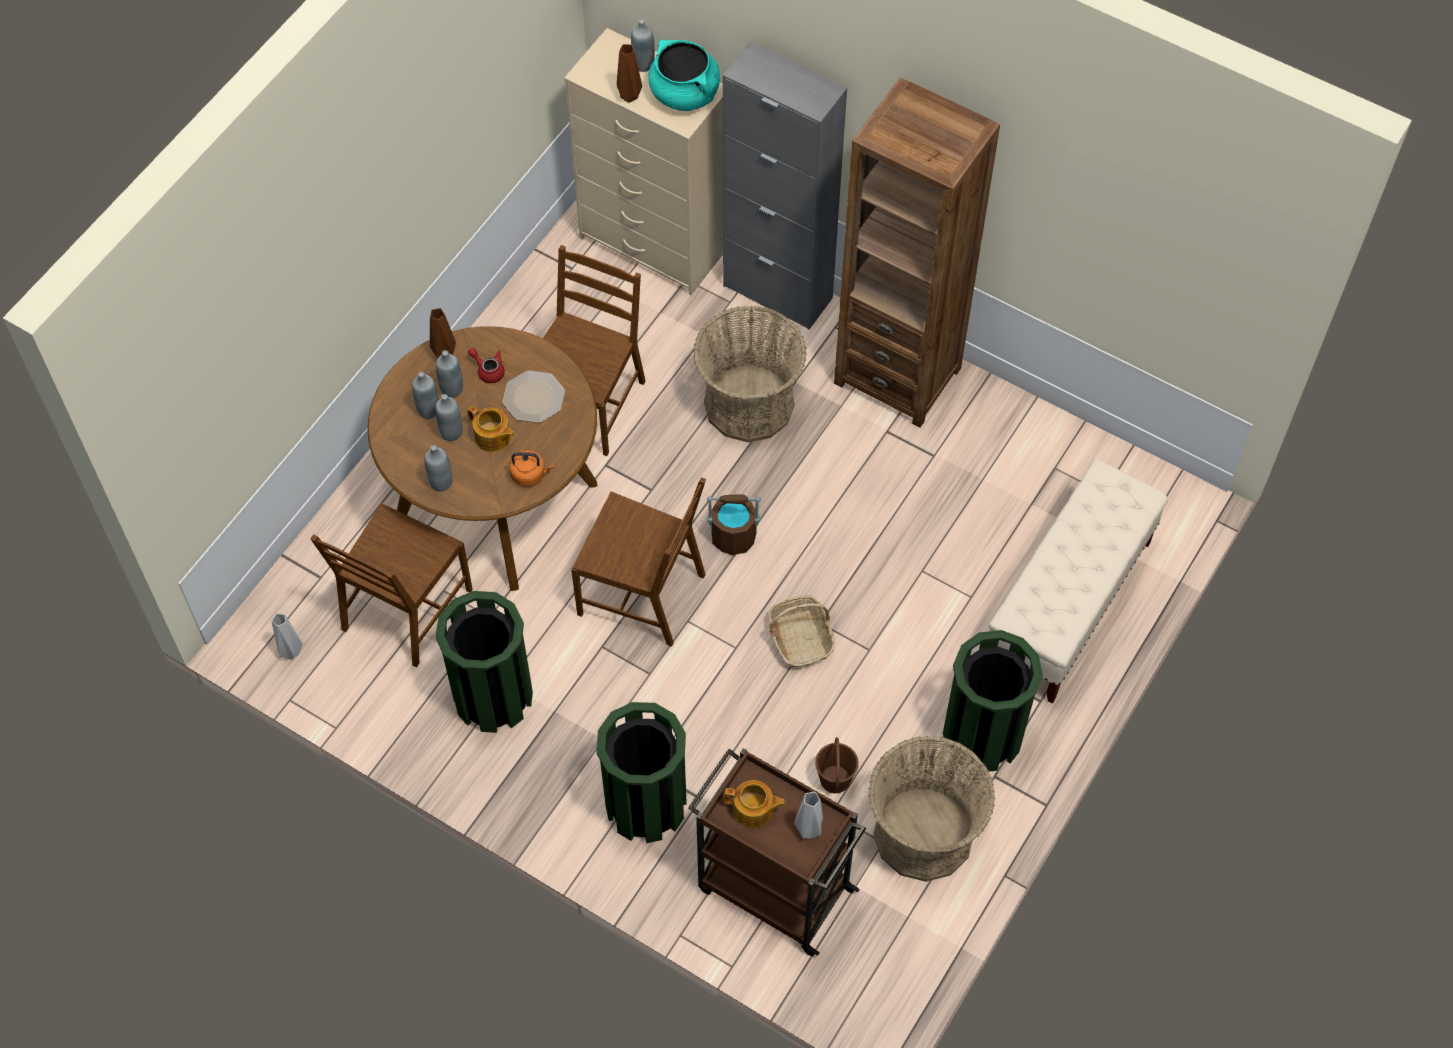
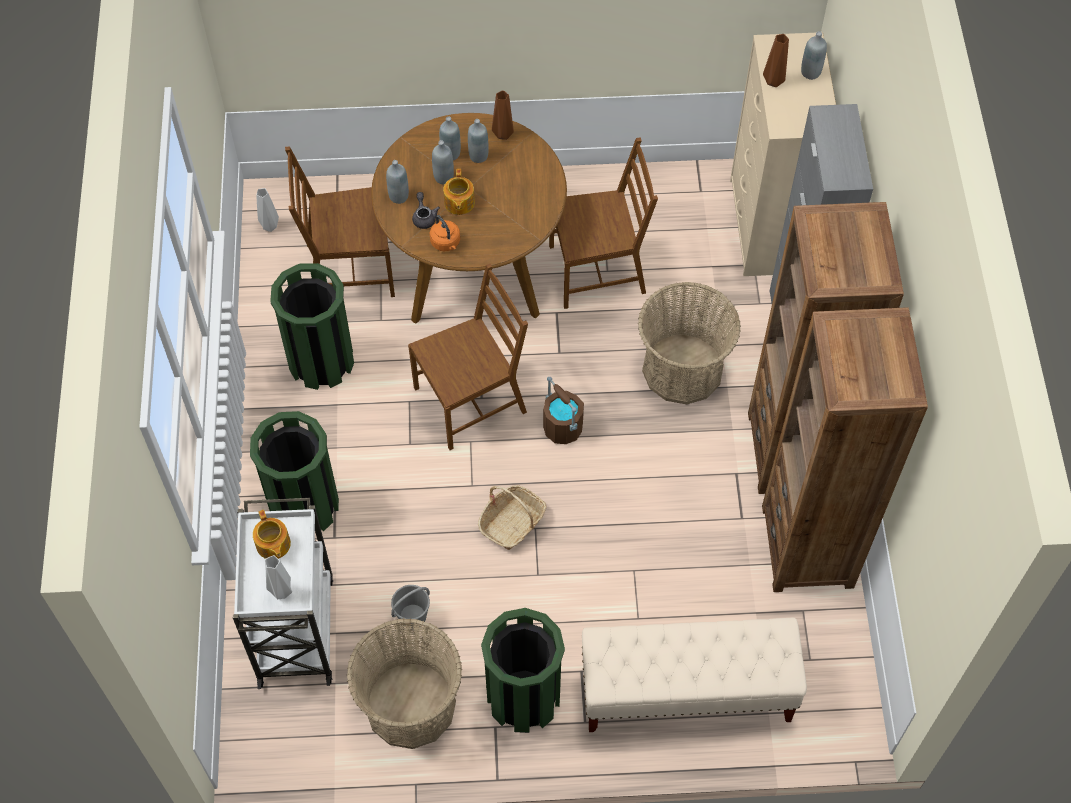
camera: 55 degrees right, 0 degrees up
(484, 475) = (424, 217): none -> grey teapot
(488, 370) = (511, 167): red teapot -> none
(533, 397) = (511, 206): plate -> none
(643, 593) = (471, 400): brown chair -> brown chair turned 105 degrees counterclockwise
(685, 94) = (807, 113): turquoise cooking pot -> none
(773, 888) = (296, 628): brown cart -> white cart
(835, 780) = (412, 617): brown bucket -> grey bucket
(998, 425) = (807, 546): none -> brown bookcase

